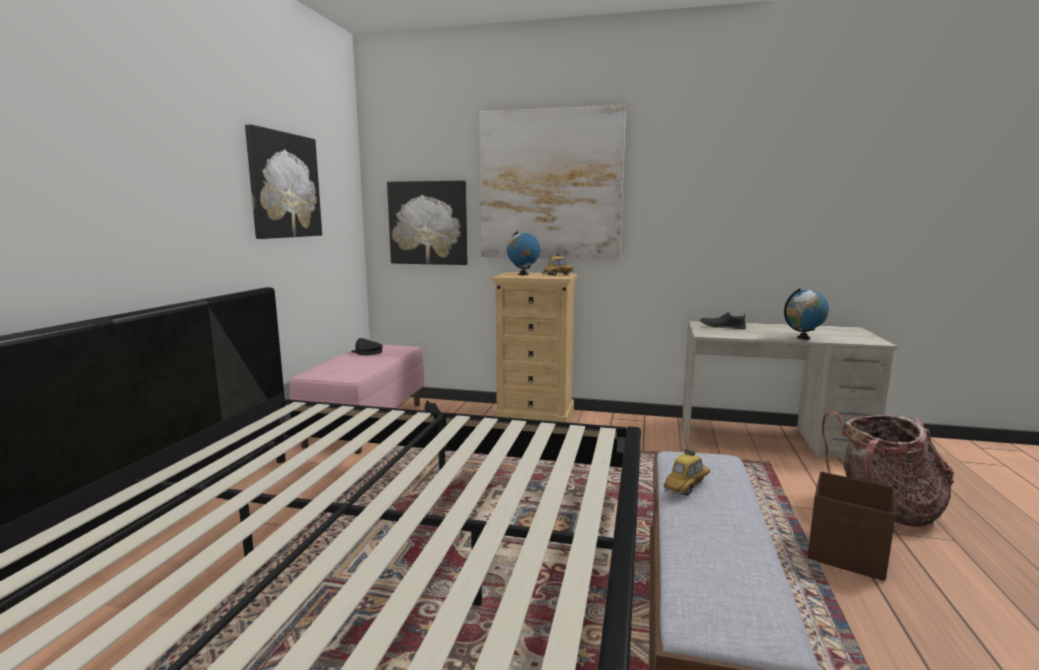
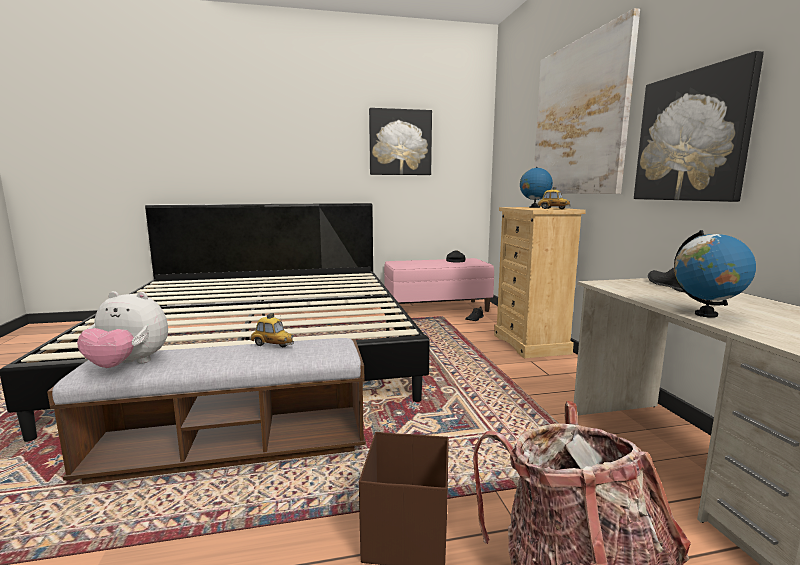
camera: 65 degrees right, 0 degrees up
(428, 223) = (514, 165): picture -> picture (692, 137)
(748, 590) = (129, 365): none -> plush toy

